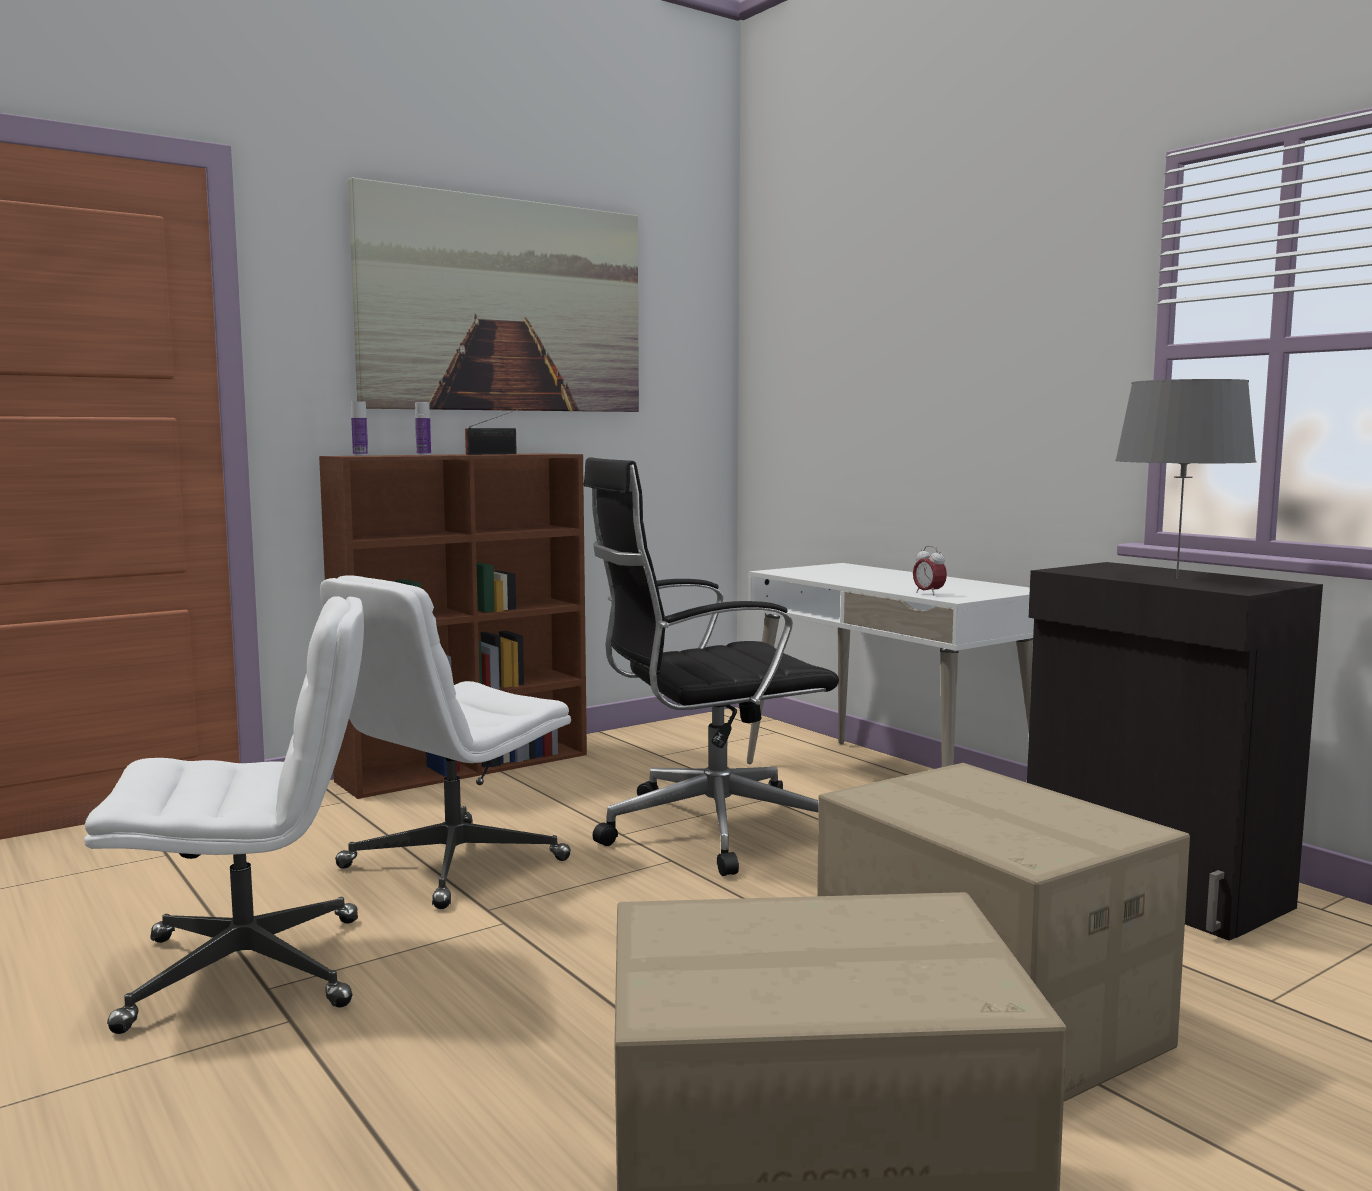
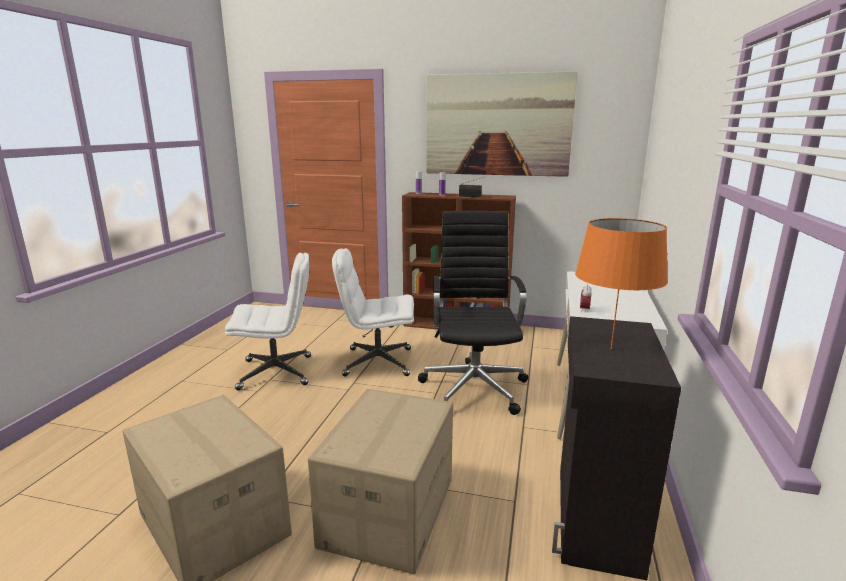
camera: 50 degrees right, 10 degrees up
(250, 971) = (277, 372): white office chair -> white office chair turned 45 degrees counterclockwise
(707, 830) = (474, 387): black office chair -> black office chair turned 60 degrees clockwise
(1176, 578) = (611, 348): grey table lamp -> orange table lamp

